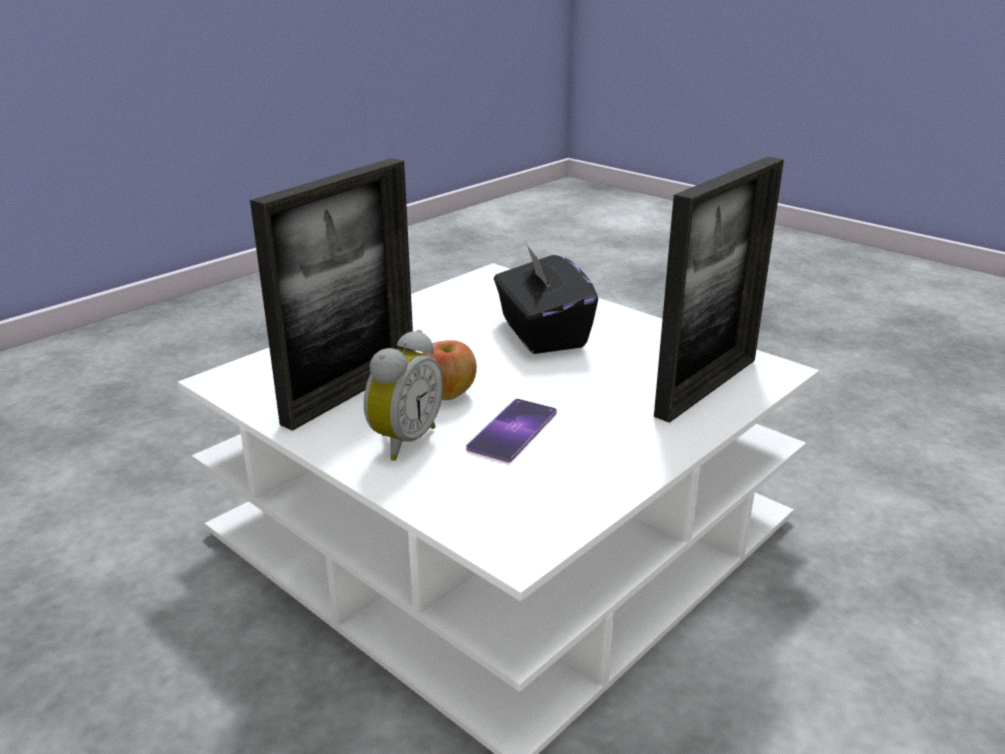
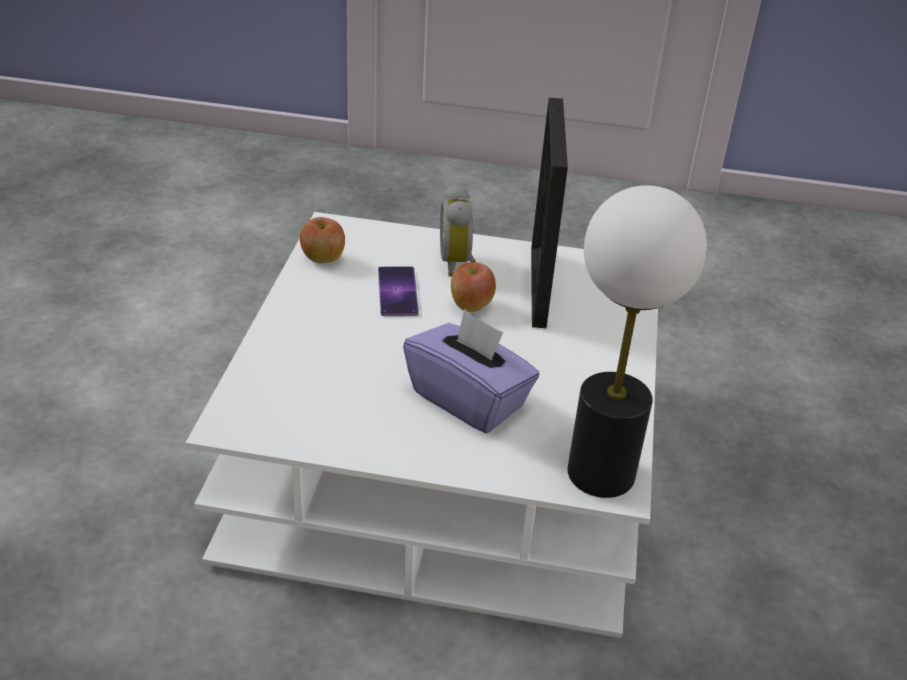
camera: 145 degrees right, 10 degrees up
(494, 281) = (602, 473): none -> table lamp
(541, 333) = (469, 399): black tissue box -> purple tissue box
(572, 498) = (323, 259): none -> apple
(707, 387) = (281, 380): picture frame -> none

